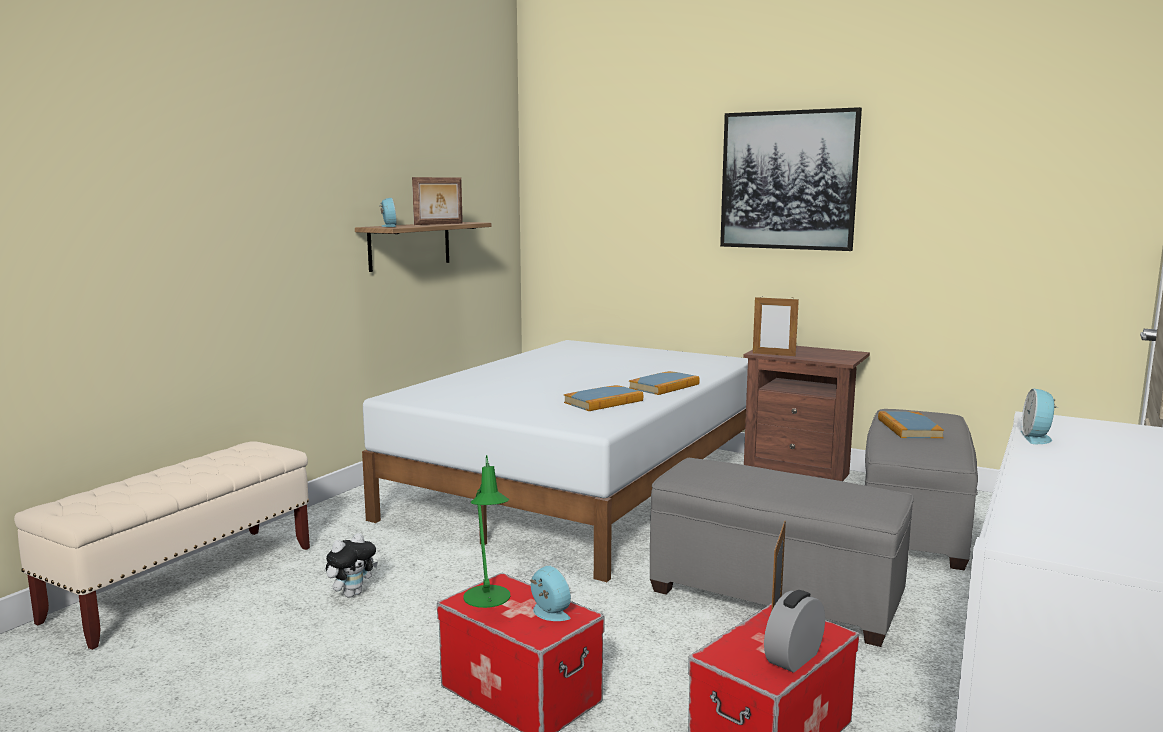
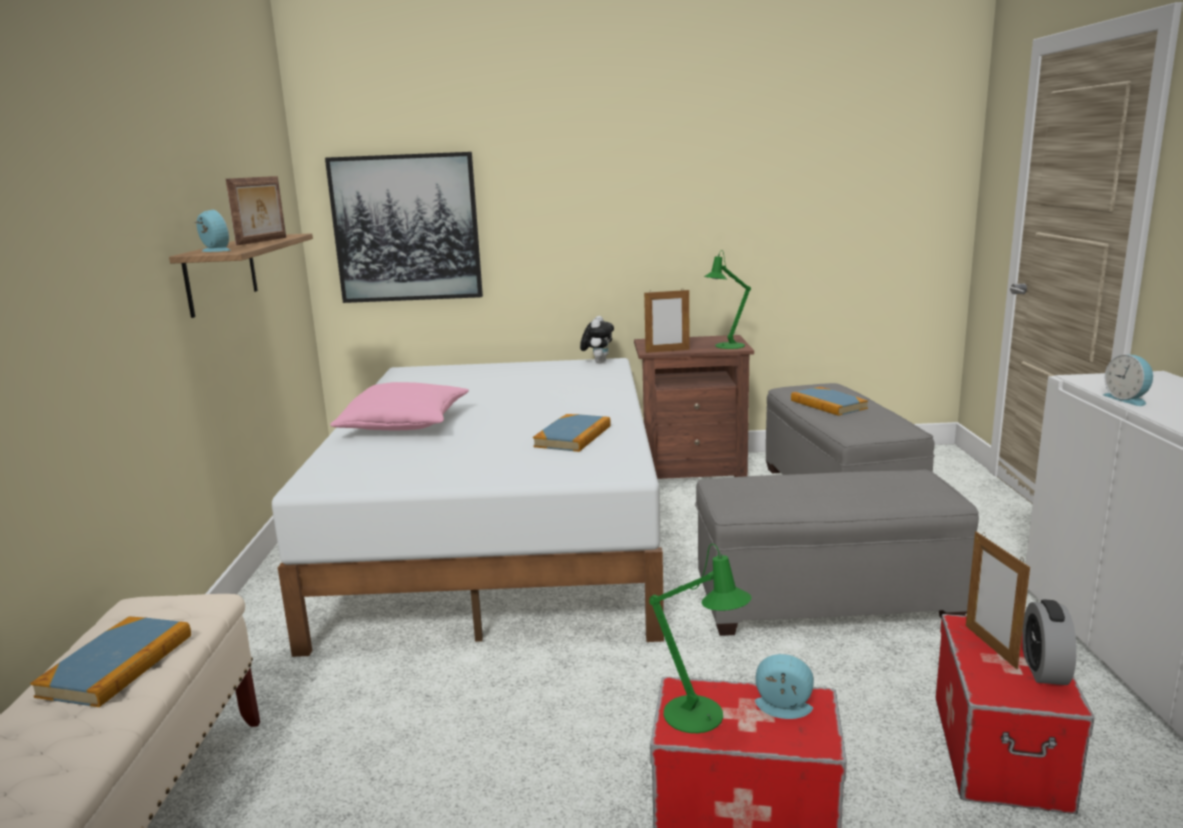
camera: 30 degrees left, 5 degrees up
(352, 593) = (397, 765): plush toy -> plush toy (598, 362)
(508, 375) = (405, 424): none -> pink pillow
(664, 386) = (599, 405): book -> book (117, 665)
(788, 180) = (642, 163): picture -> picture (406, 228)
(834, 358) = (726, 346): none -> green table lamp

